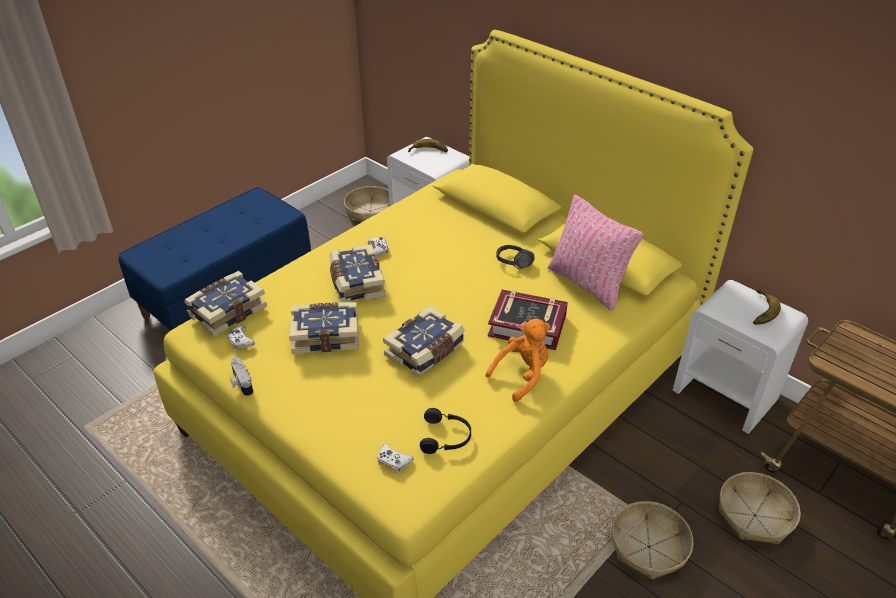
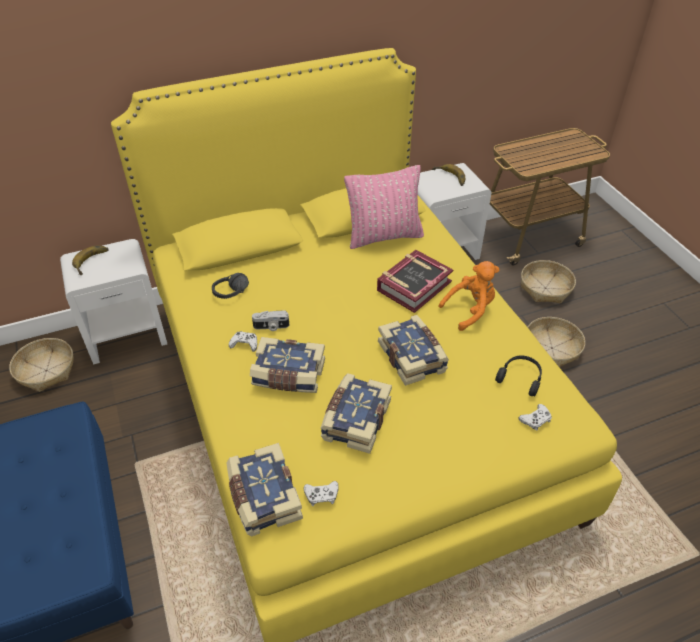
camera: 65 degrees left, 5 degrees up
(241, 383) = (386, 510): camera -> camera (271, 327)
(512, 265) = (332, 267): black headphones -> black headphones (234, 295)
(522, 375) = (470, 310): orange plush toy -> orange plush toy turned 75 degrees clockwise

